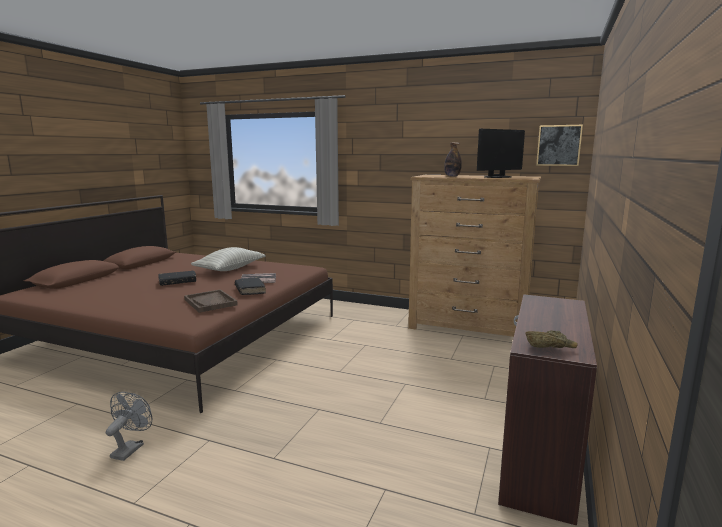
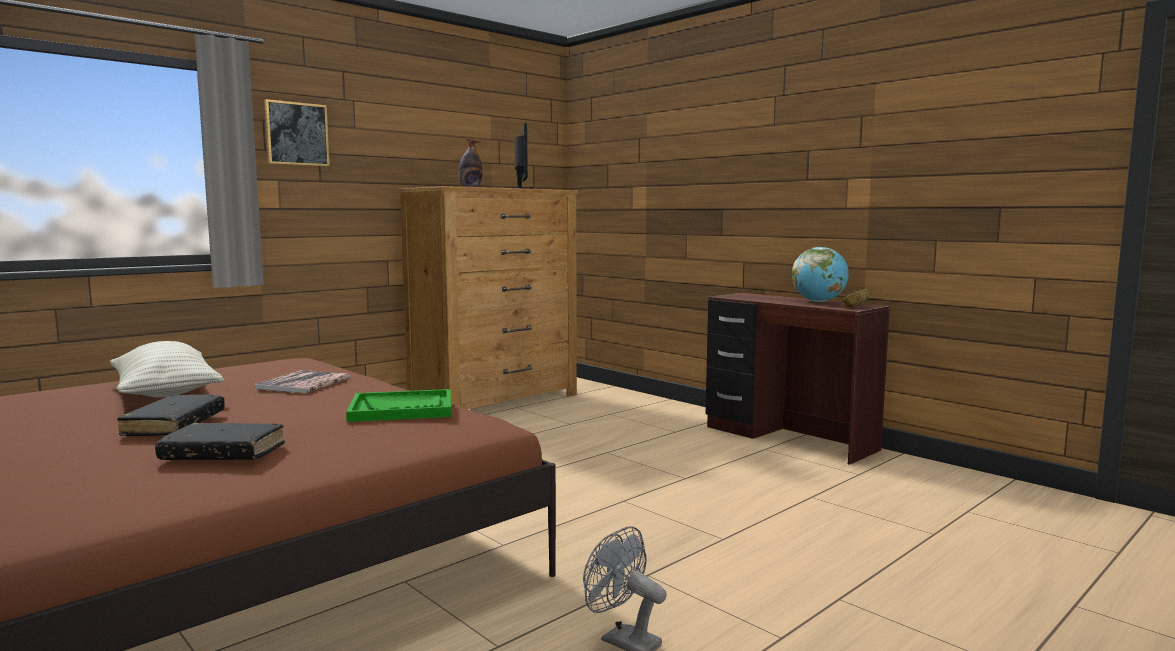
camera: 65 degrees left, 5 degrees down
(210, 302) = (402, 409): brown tray -> green tray
(250, 290) = (366, 391): black book -> black book (223, 454)
(558, 145) = (541, 154): picture -> picture (297, 134)
(563, 331) = (818, 301): none -> globe

